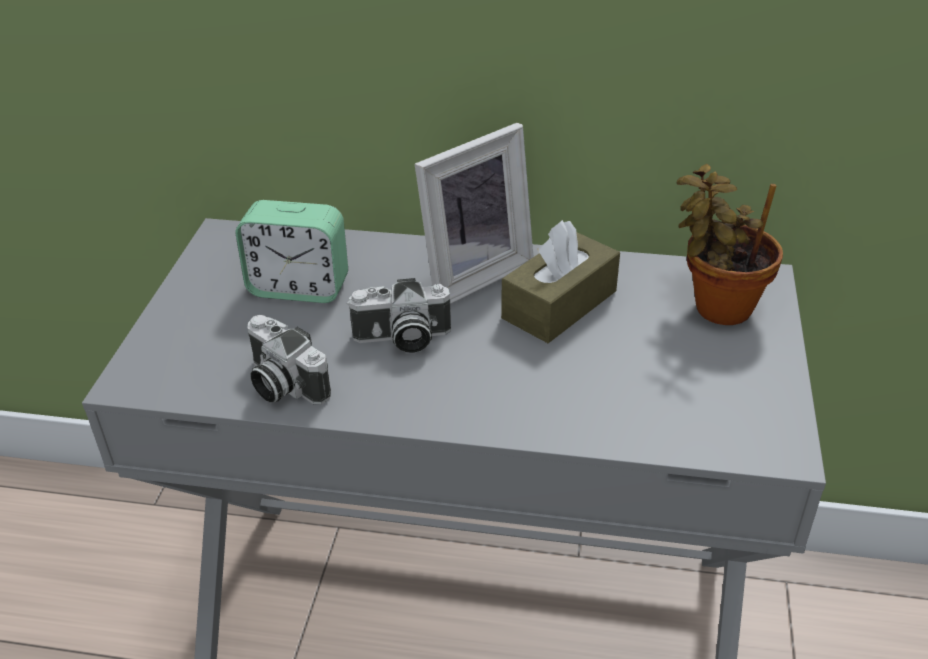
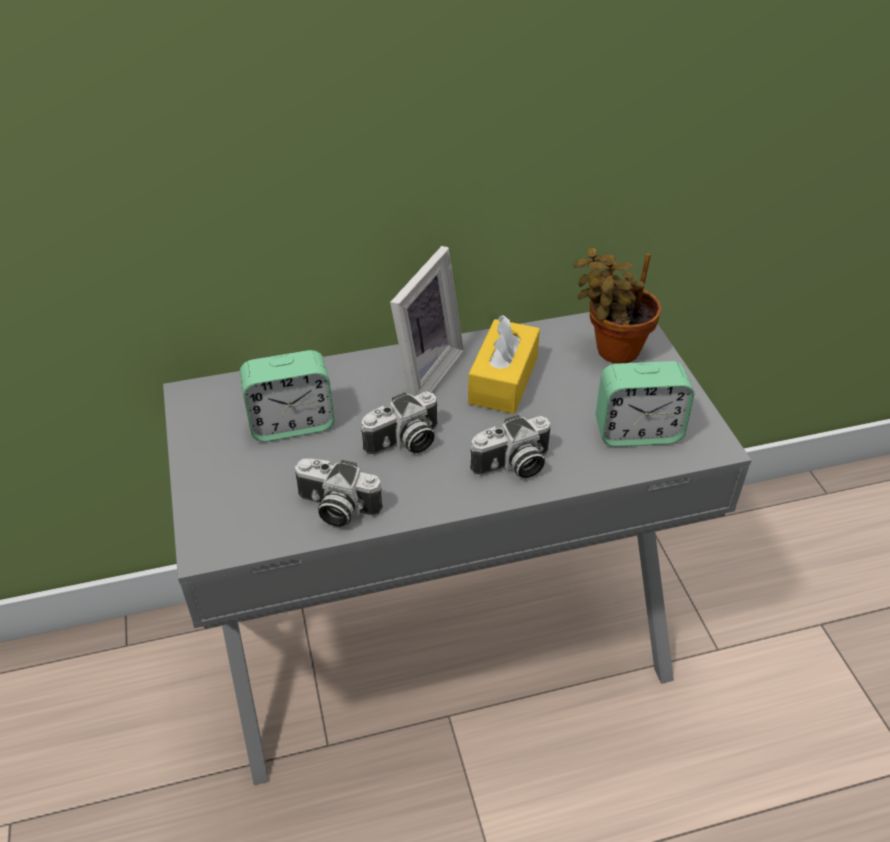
camera: 25 degrees left, 5 degrees up
(507, 399) = (512, 466): none -> camera
(559, 305) = (503, 380): brown tissue box -> yellow tissue box
(688, 405) = (637, 432): none -> alarm clock

